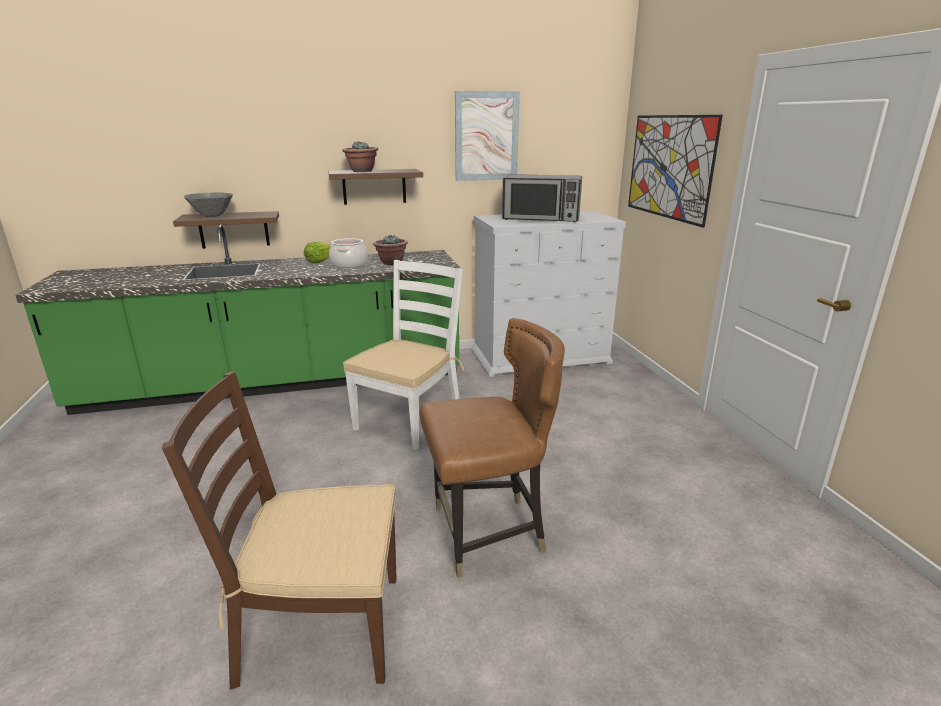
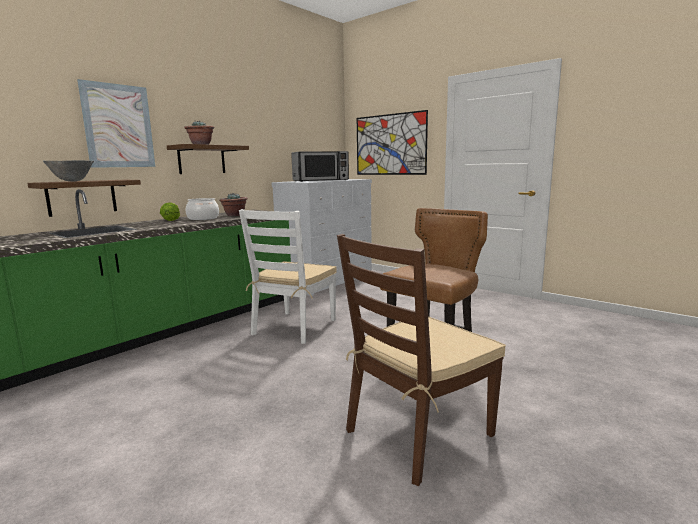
camera: 35 degrees left, 10 degrees down
(409, 420) = (294, 327): white chair -> white chair turned 150 degrees counterclockwise
(486, 136) = (273, 126): picture -> picture (118, 126)

